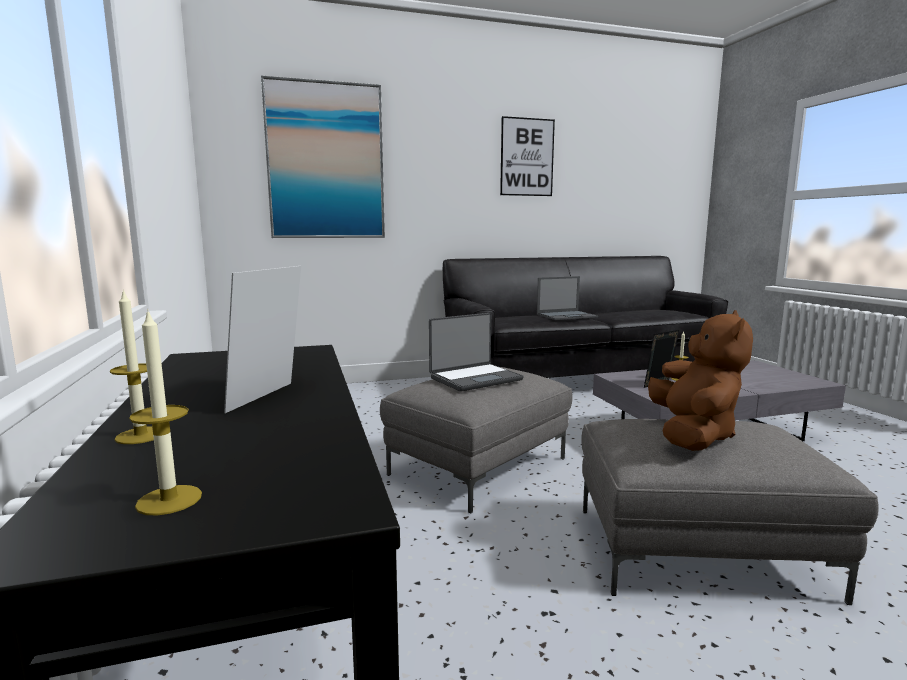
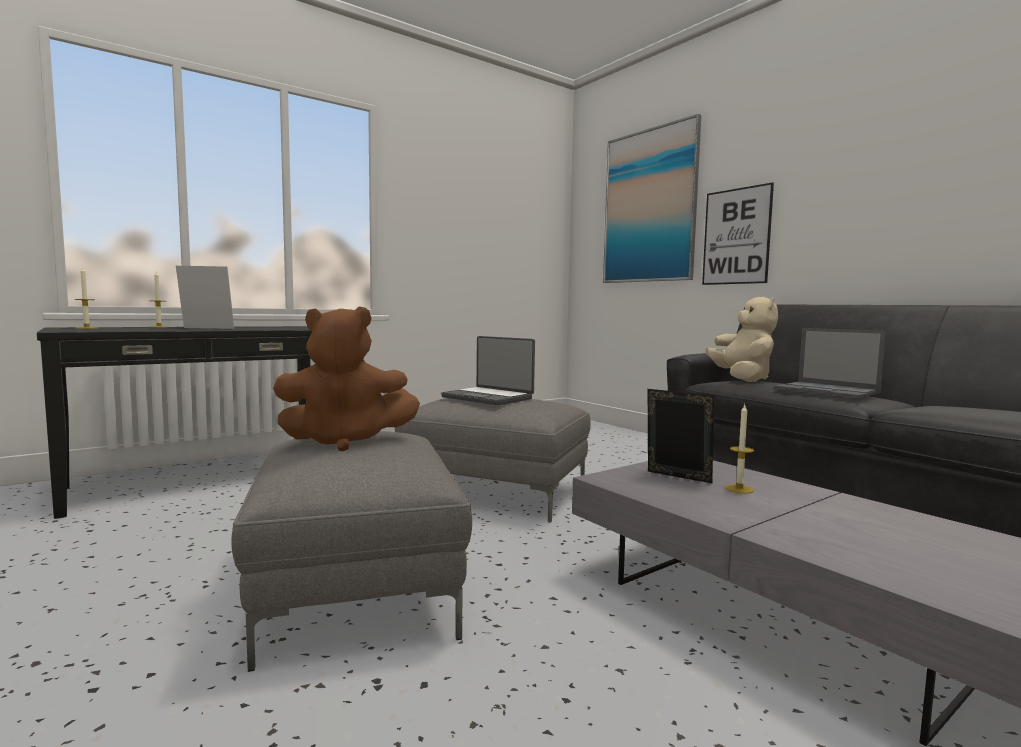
camera: 70 degrees right, 5 degrees down
(502, 317) = (742, 379): none -> beige plush toy
(527, 157) = (896, 147): picture -> picture (736, 236)

